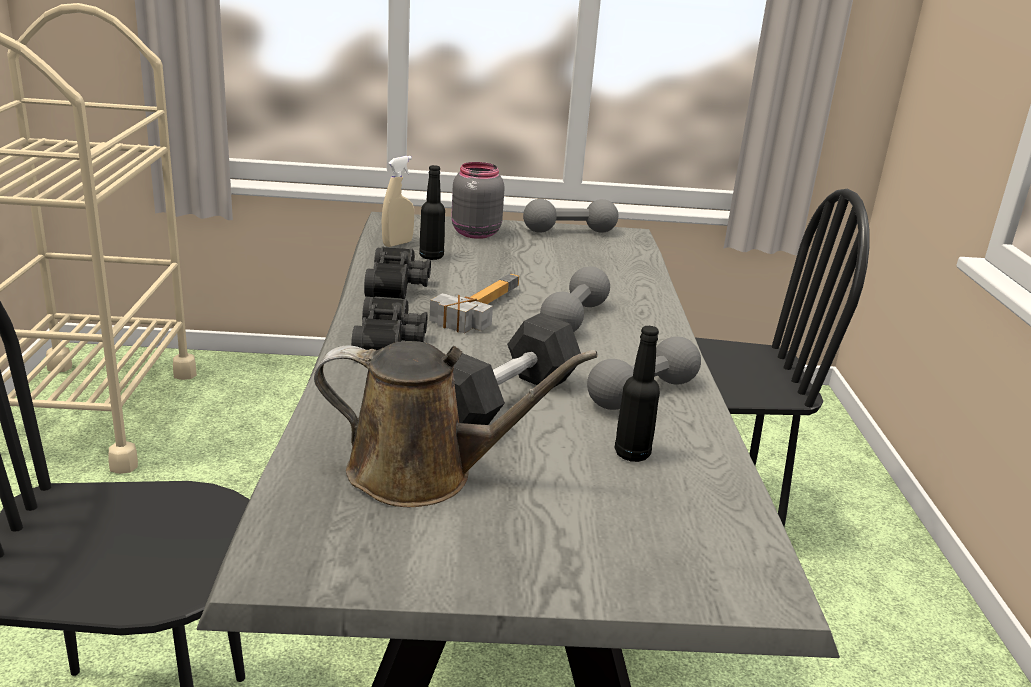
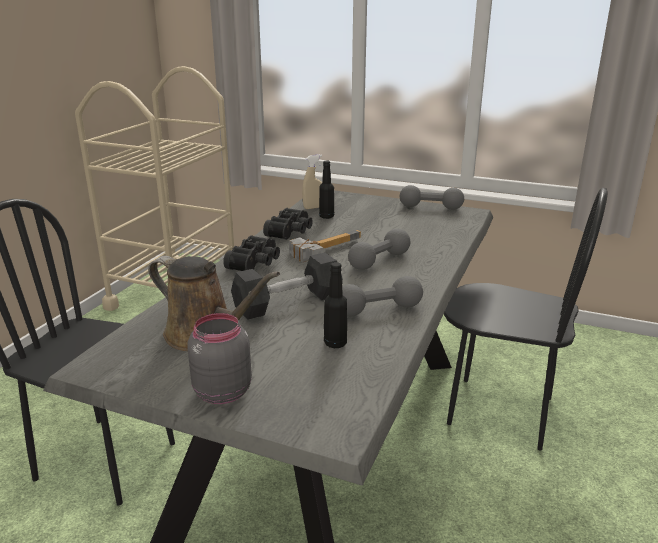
camera: 25 degrees right, 0 degrees up
(474, 233) = (366, 204): grey jar -> grey jar (221, 392)

